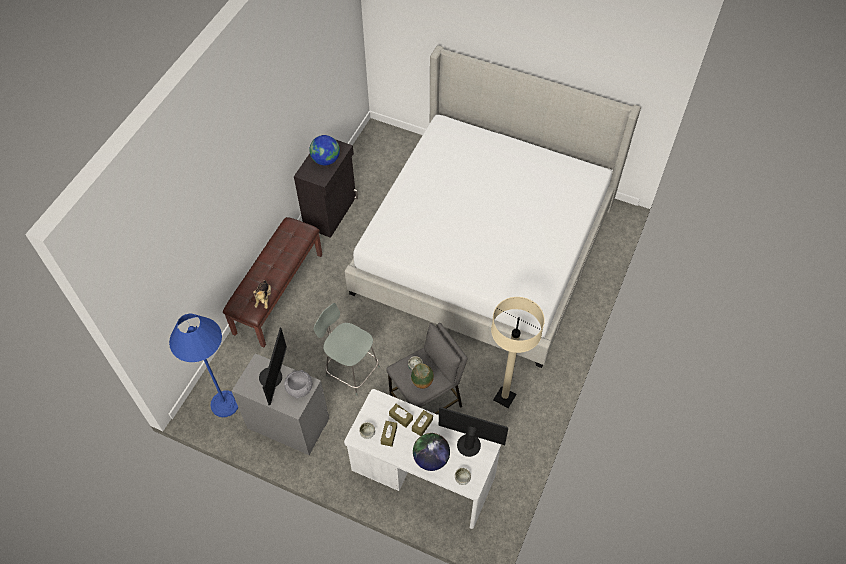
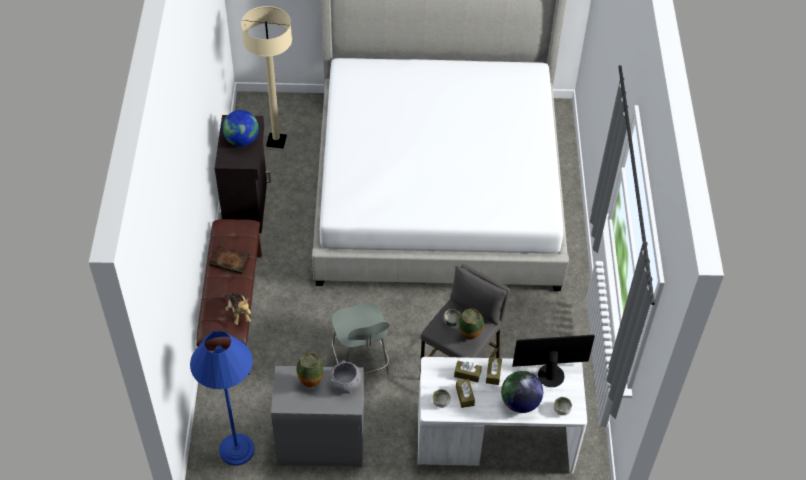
camera: 25 degrees left, 5 degrees down
(273, 378) = (310, 383): monitor -> vase
(279, 254) = (231, 261): none -> book
(351, 370) = (360, 364): grey chair -> grey chair turned 120 degrees counterclockwise
(504, 397) = (538, 333): beige floor lamp -> beige floor lamp (276, 141)

